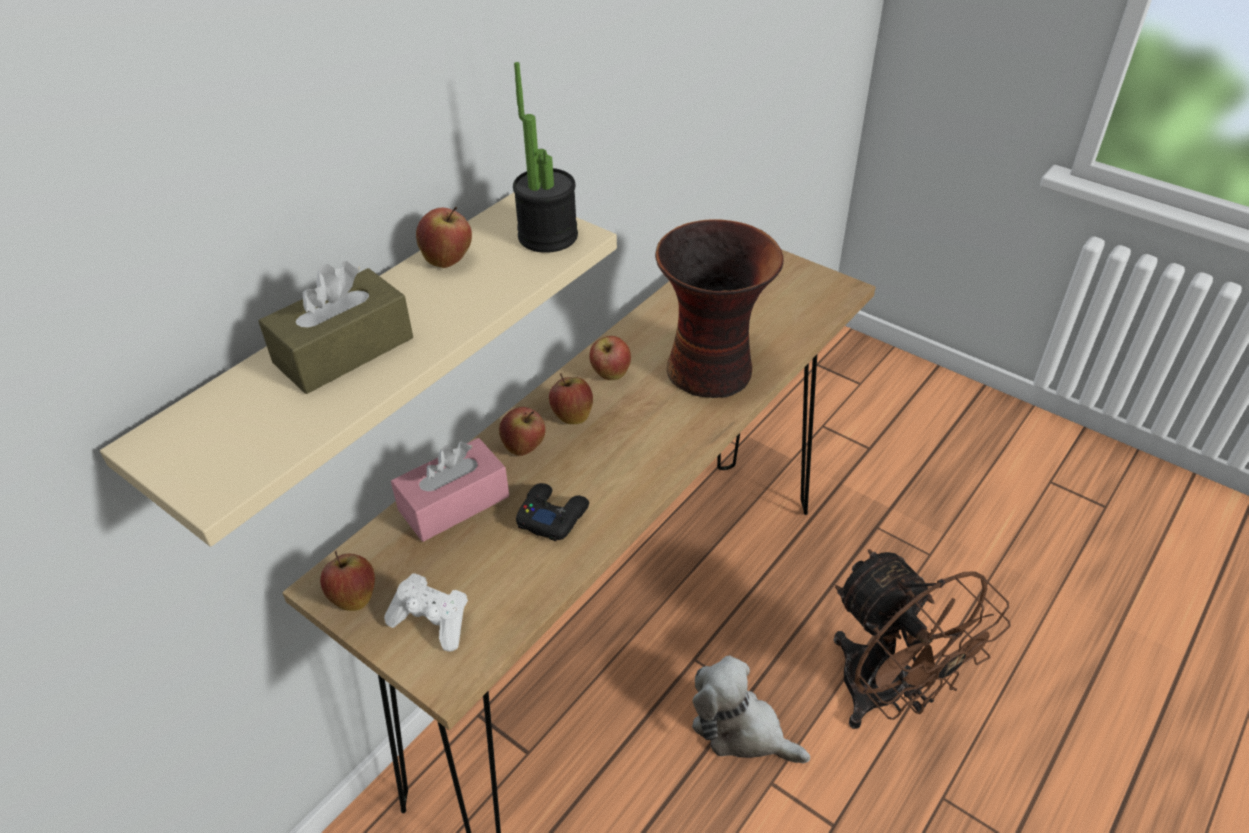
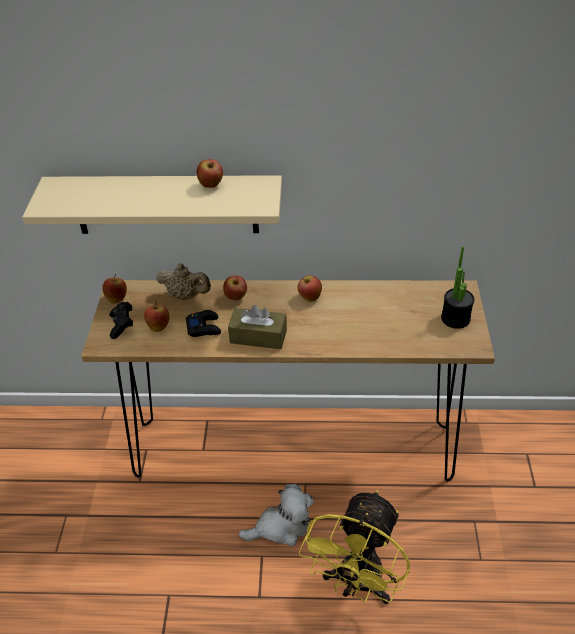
camera: 55 degrees right, 0 degrees up
(344, 350) = (132, 192): brown tissue box -> brown tissue box (258, 336)
(432, 621) = (122, 325): white game controller -> black game controller
(454, 503) = (186, 296): pink tissue box -> beige teapot
(548, 236) = (255, 199): potted plant -> potted plant (455, 318)
(572, 416) = (270, 300): apple -> apple (158, 326)
(713, 370) = (350, 329): vase -> none
(741, 729) = (281, 526): plush toy -> plush toy turned 75 degrees clockwise
(886, 696) = (357, 584): brown fan -> yellow fan

